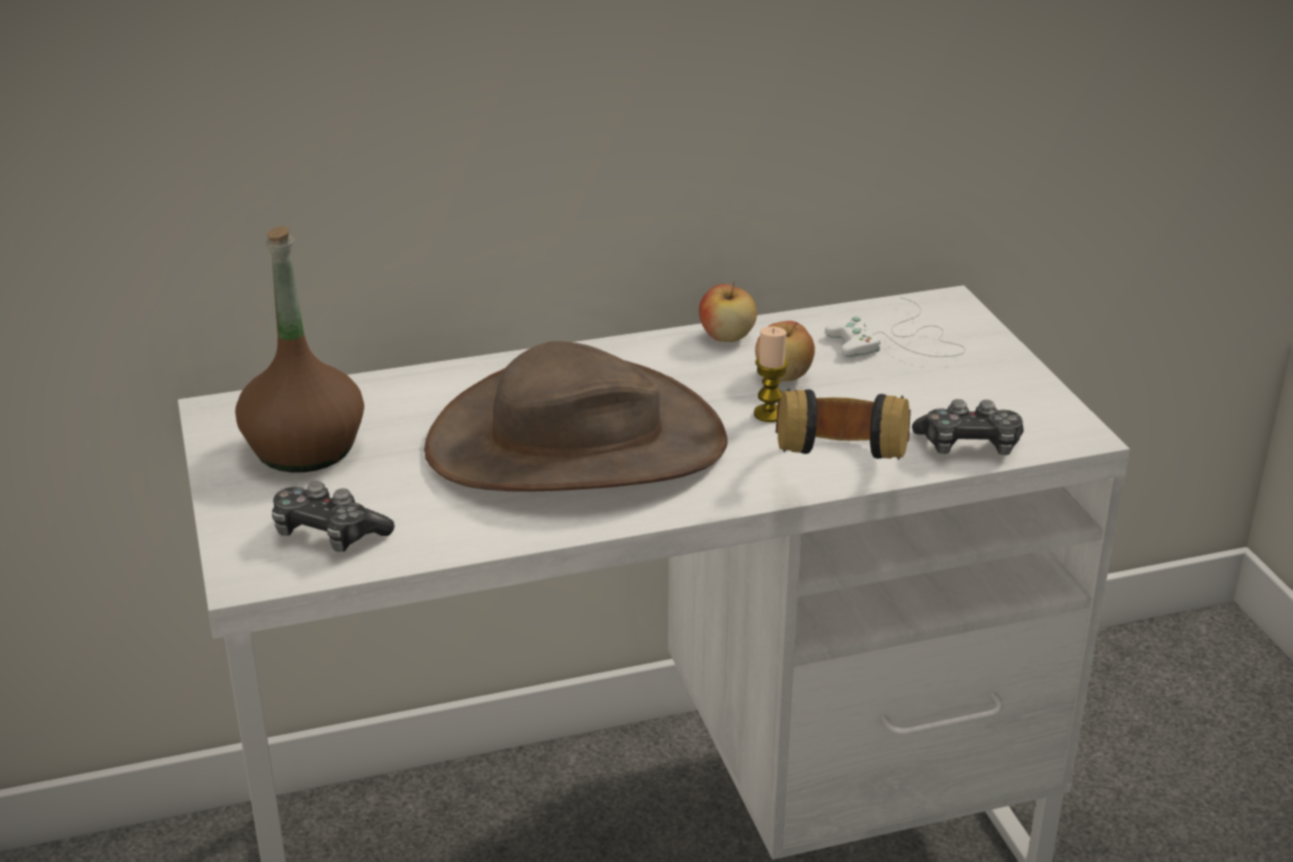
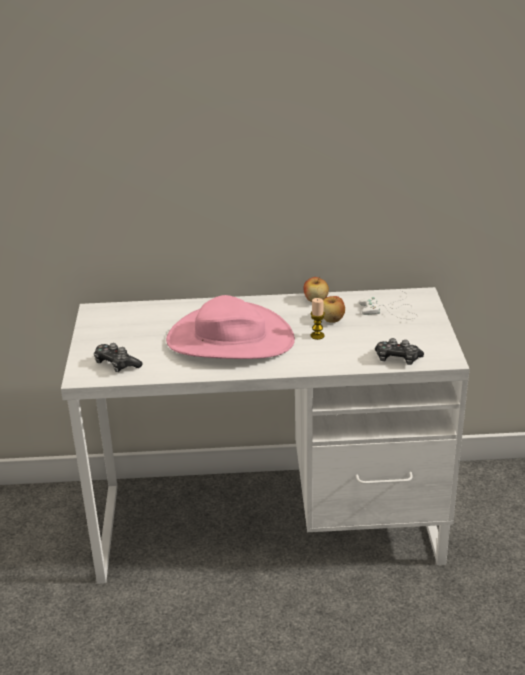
camera: 15 degrees right, 0 degrees up
(304, 449) = (121, 329): brown bottle -> none
(576, 445) = (230, 340): brown hat -> pink hat
(839, 472) = (334, 363): headphones -> none

